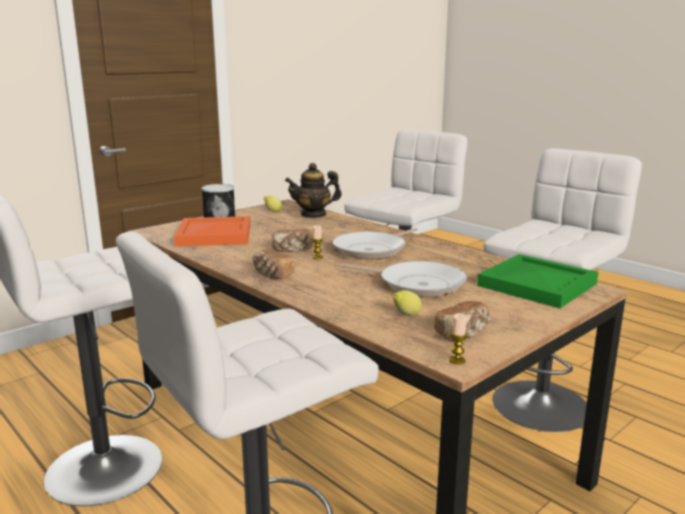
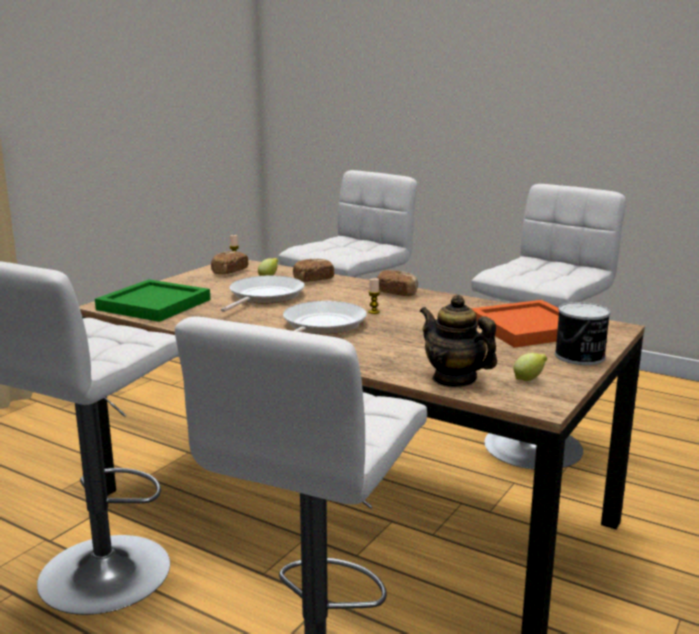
camera: 165 degrees right, 0 degrees up
(292, 250) = (409, 317): bread -> bread (313, 280)
(313, 214) = (454, 379): teapot -> teapot turned 105 degrees counterclockwise
(417, 284) = (264, 296): frying pan -> frying pan turned 105 degrees clockwise

